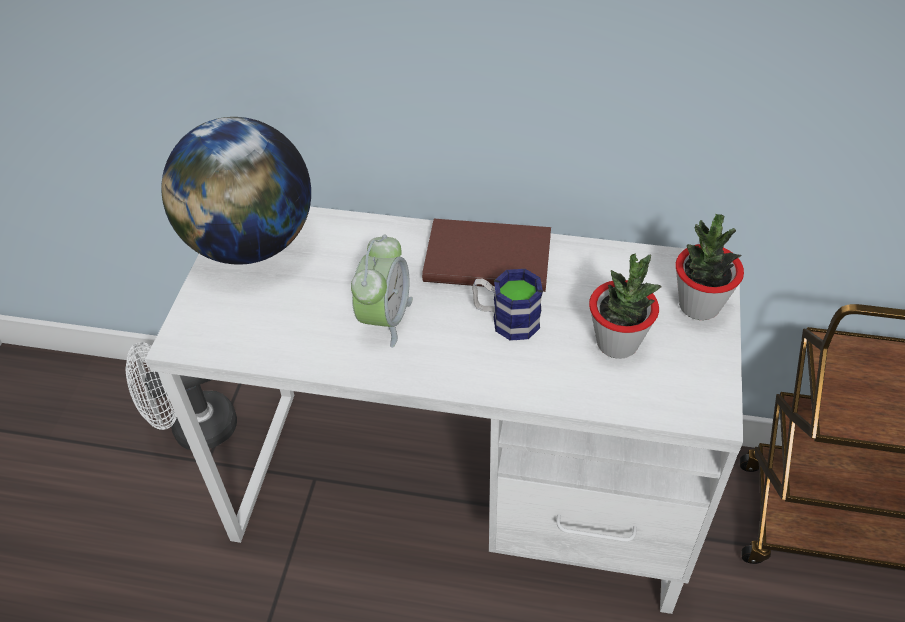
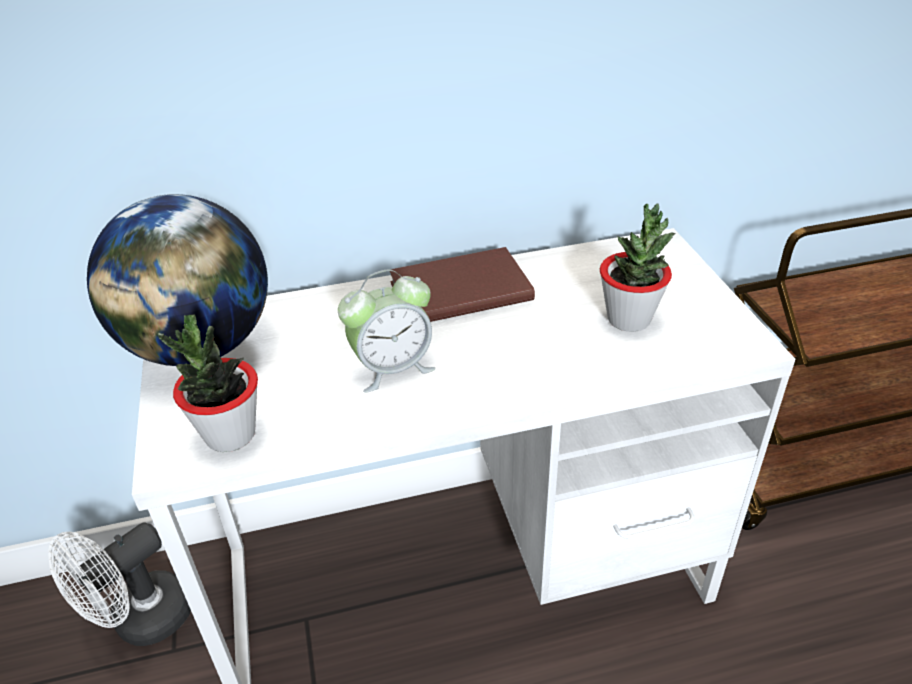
camera: 25 degrees left, 10 degrees down
(385, 318) = (392, 368): alarm clock -> alarm clock turned 75 degrees clockwise
(506, 320) = (514, 332): mug -> none
(699, 306) = (673, 271): potted plant -> potted plant (230, 435)

